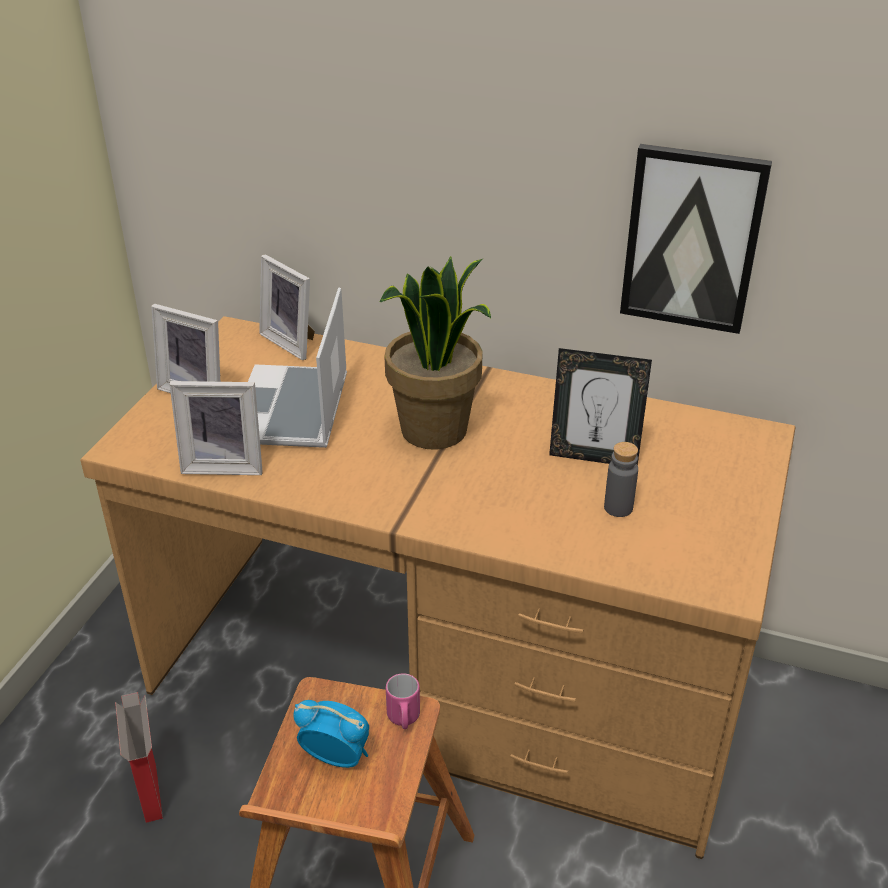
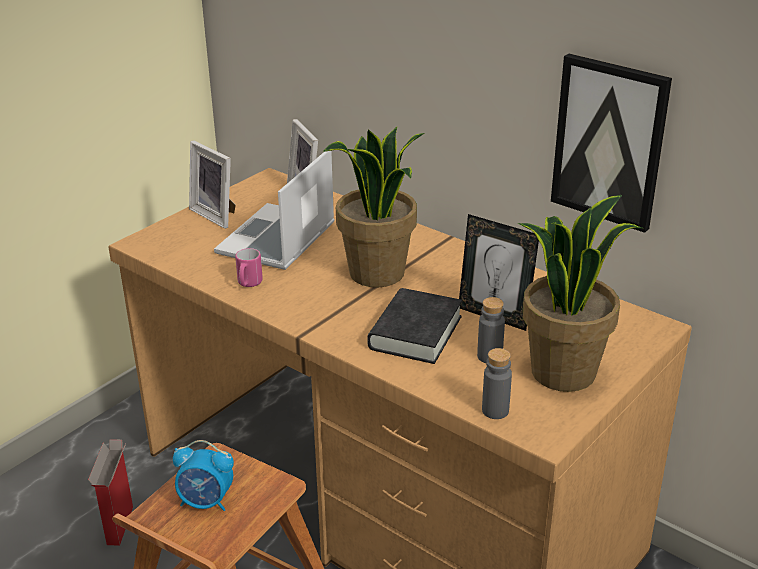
camera: 20 degrees right, 5 degrees down
(224, 464) = (205, 267): picture frame -> none
(336, 756) = (206, 502): alarm clock -> alarm clock turned 150 degrees clockwise
(403, 719) = (271, 489): pink mug -> pink mug (248, 284)
(521, 496) = (415, 332): none -> black book
(663, 573) = (495, 411): none -> grey bottle
(703, 508) = (563, 371): none -> potted plant

